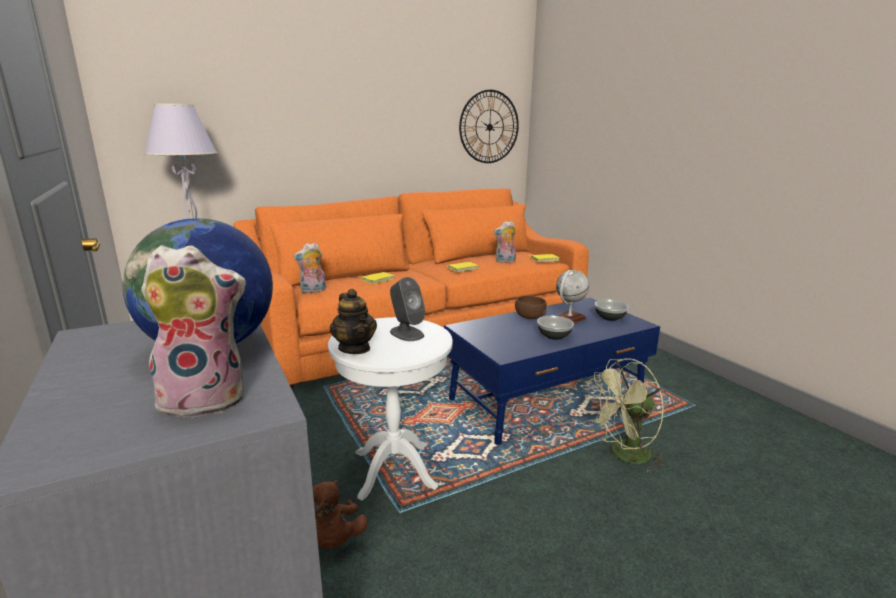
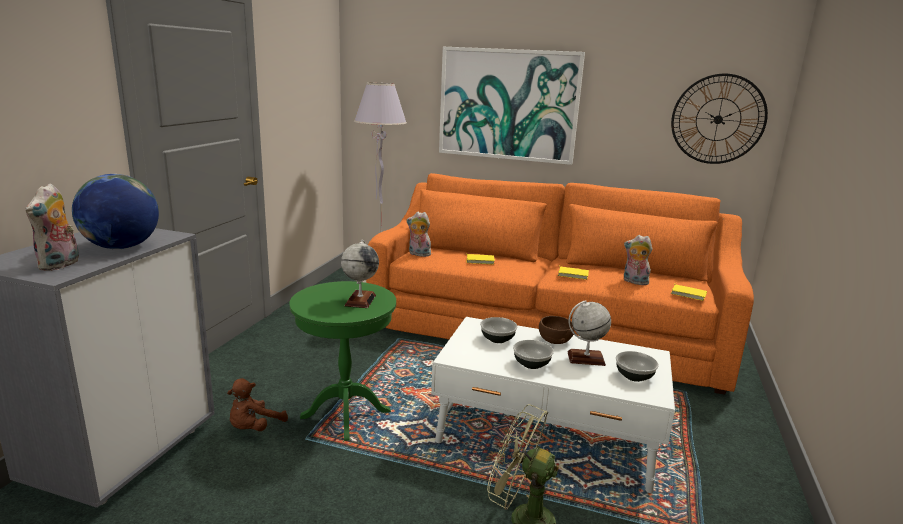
camera: 45 degrees right, 0 degrees up
(206, 398) = (60, 265): plush toy -> plush toy turned 60 degrees clockwise
(320, 125) = (508, 105): none -> picture
(355, 348) = (311, 296): teapot -> none
(394, 470) = (346, 414): white side table -> green side table
(406, 333) = (360, 300): grey speaker -> globe
(500, 330) = (498, 339): none -> bowl
(547, 398) = (547, 436): blue coffee table -> white coffee table

